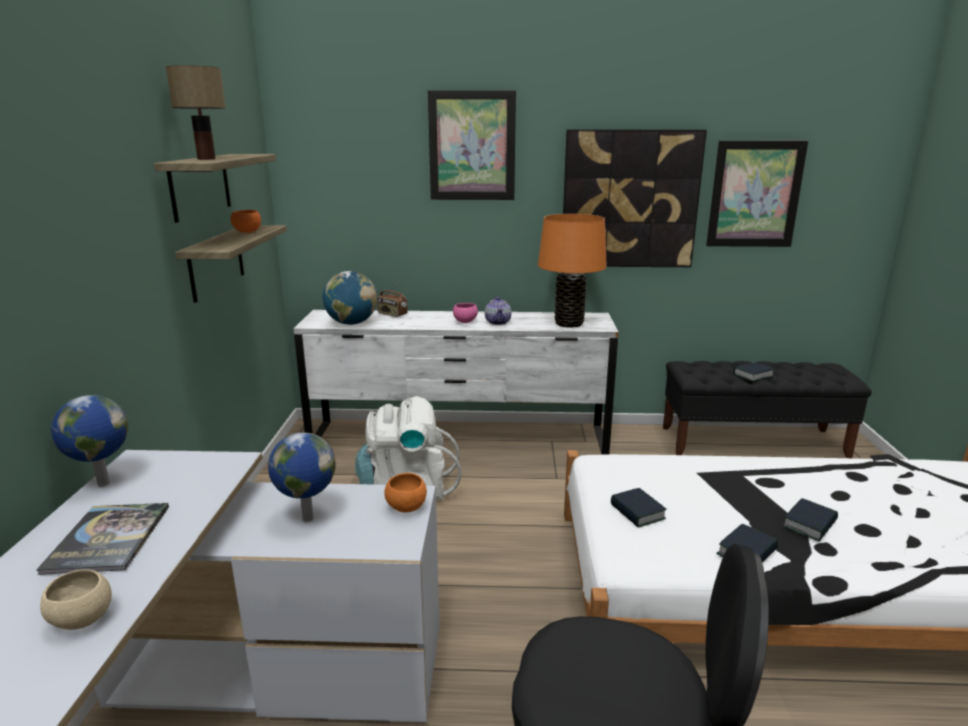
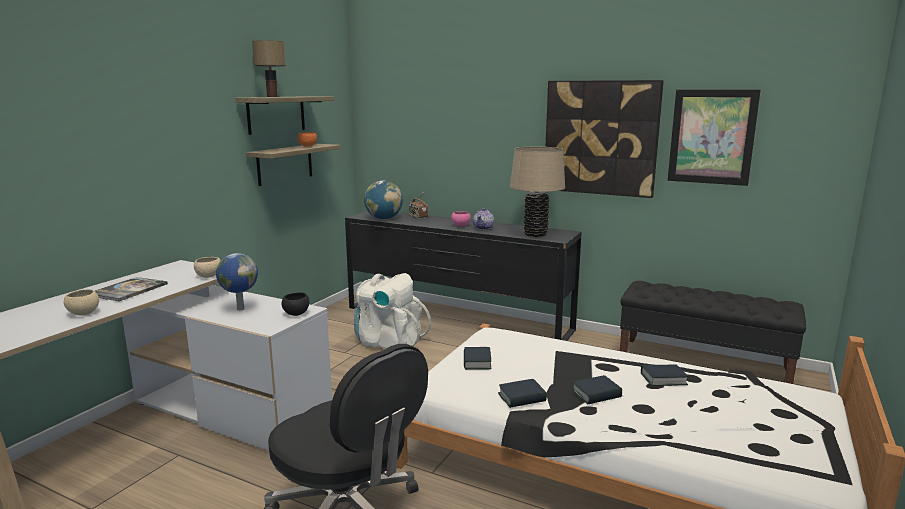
camera: 25 degrees right, 5 degrees down
(102, 484) = (152, 270): globe -> none
(224, 475) = (209, 276): none -> beige bowl
(406, 507) = (296, 314): orange bowl -> black bowl
(458, 438) = (456, 319): white dresser -> black dresser
(472, 146) = (481, 93): picture -> none
(569, 323) = (535, 234): orange table lamp -> beige table lamp
(752, 375) = (693, 298): book -> book (663, 379)

